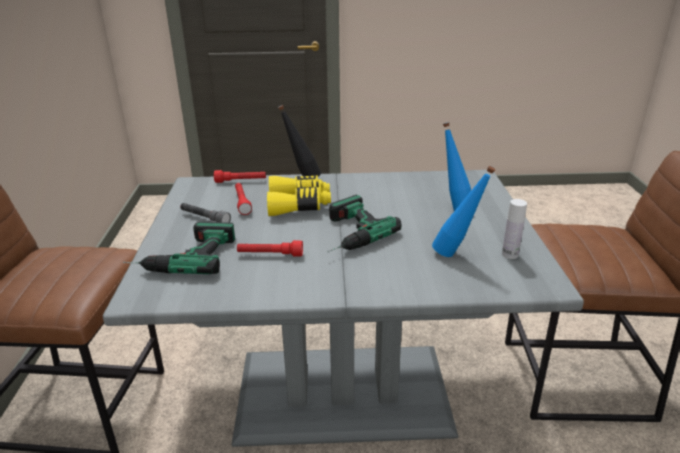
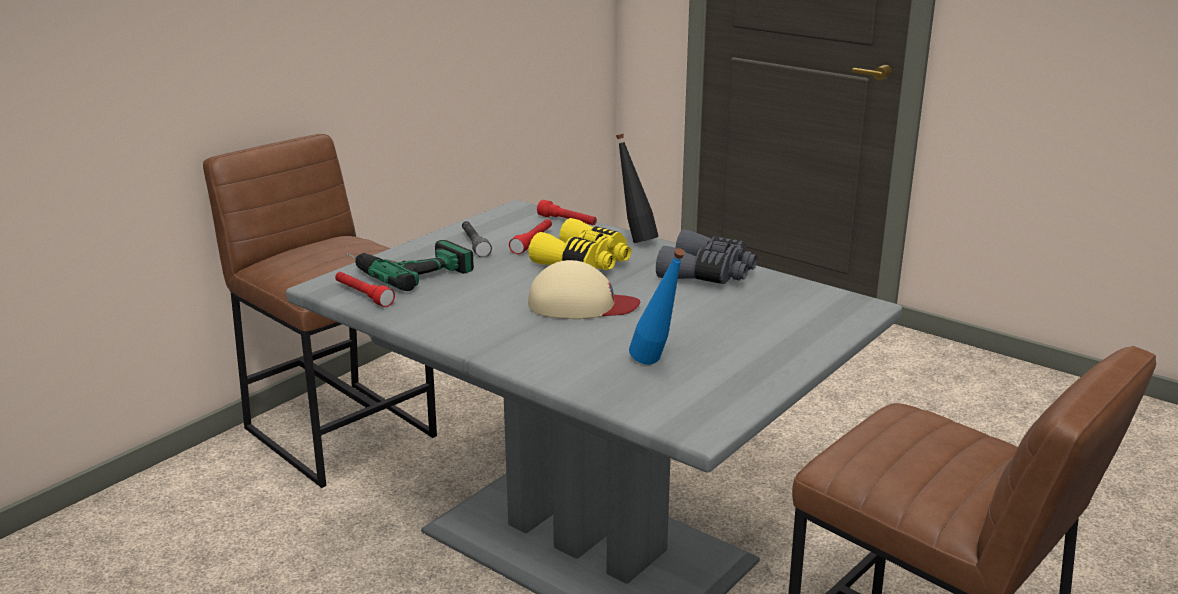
camera: 40 degrees right, 5 degrees down
(270, 255) = (477, 295): red flashlight -> red flashlight (363, 296)
(347, 233) = (581, 305): power drill -> beige cap
(379, 186) = (708, 274): none -> grey binoculars
(453, 207) = (752, 324): blue bottle -> none
(510, 254) = (716, 388): white bottle -> none

